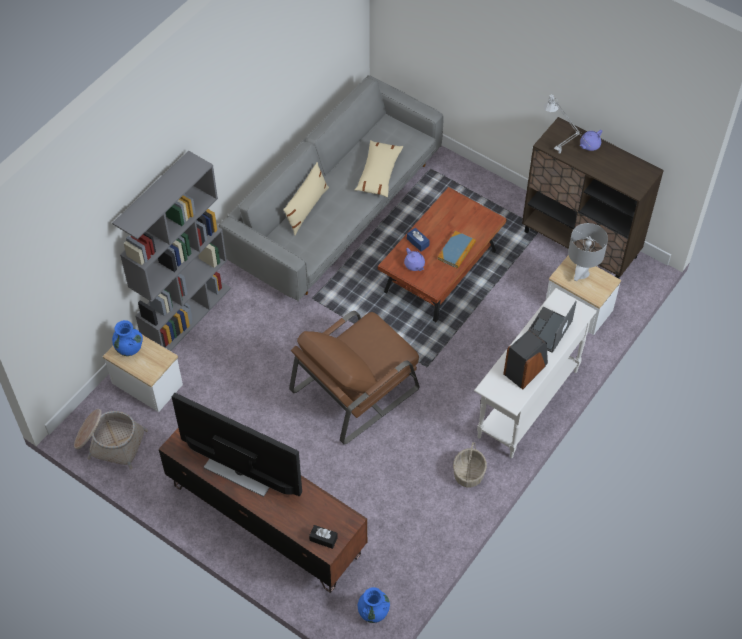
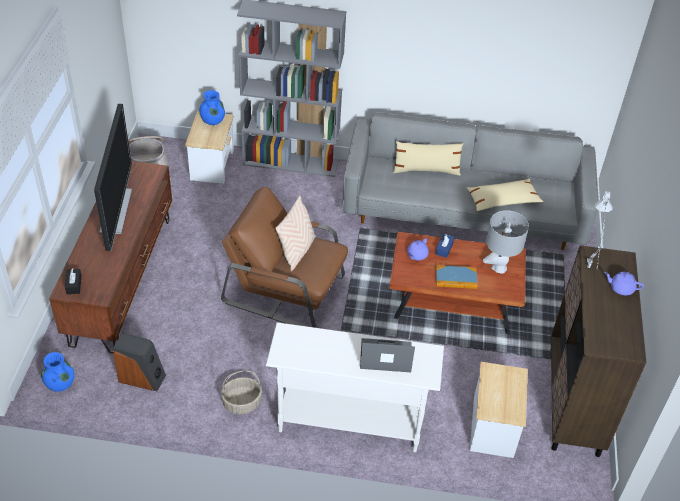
camera: 60 degrees right, 10 degrees down
(358, 351) = (297, 251): none -> beige pillow
(525, 370) = (325, 353): speaker -> speaker (142, 377)
(581, 273) = (507, 387): grey table lamp -> grey table lamp (499, 267)

